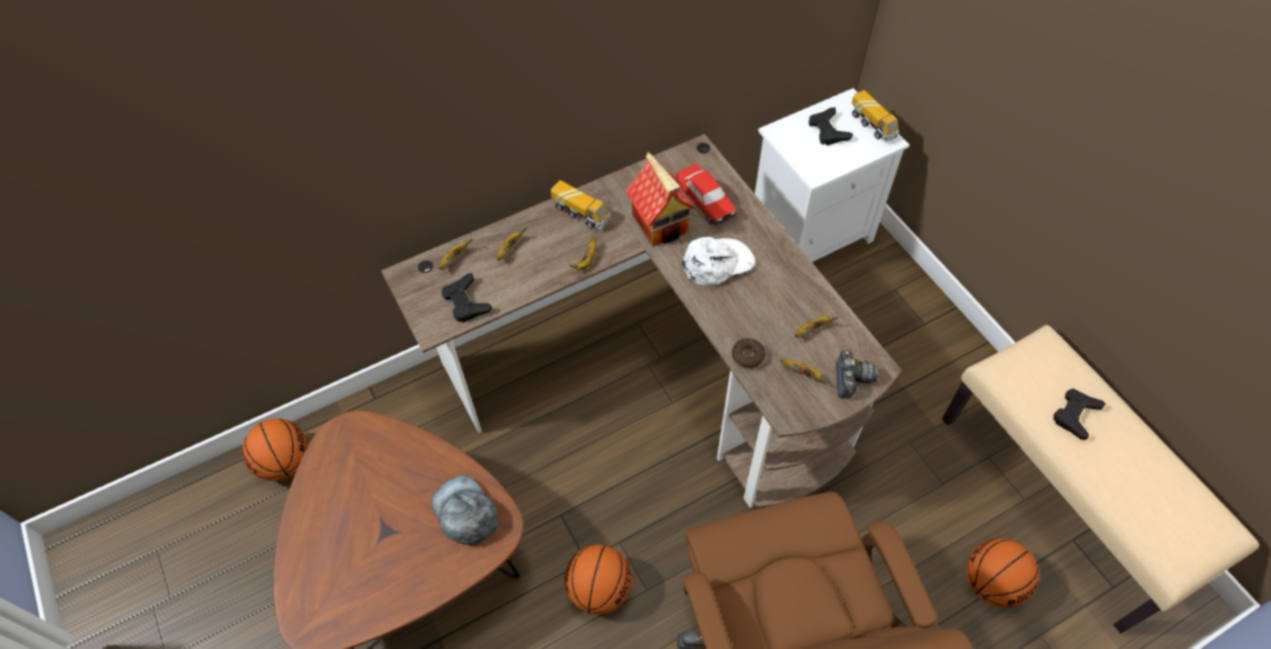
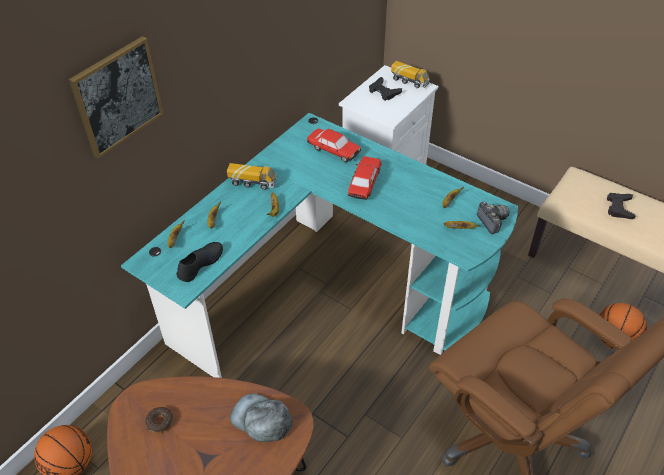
camera: 25 degrees left, 10 degrees down
(392, 84) = (117, 96): none -> picture
(466, 302) = (200, 264): black game controller -> black shoe
(599, 589) = (368, 452): basketball -> none
(658, 367) = (329, 290): brown desk -> turquoise desk
(661, 223) = (312, 172): toy house -> none
(717, 263) = (364, 183): white cap -> toy car
(747, 356) = (419, 230): donut -> donut (160, 422)

